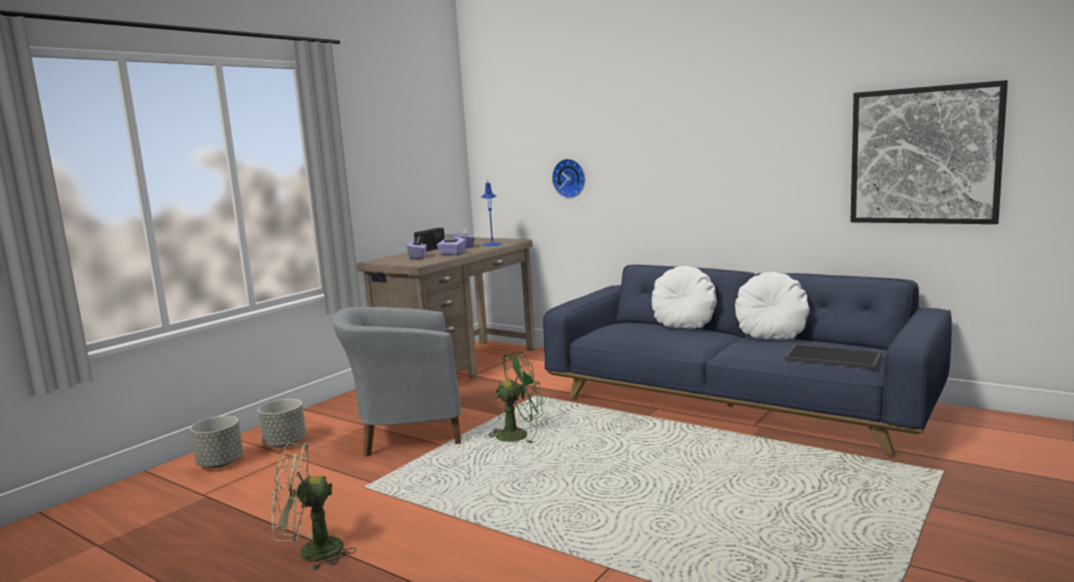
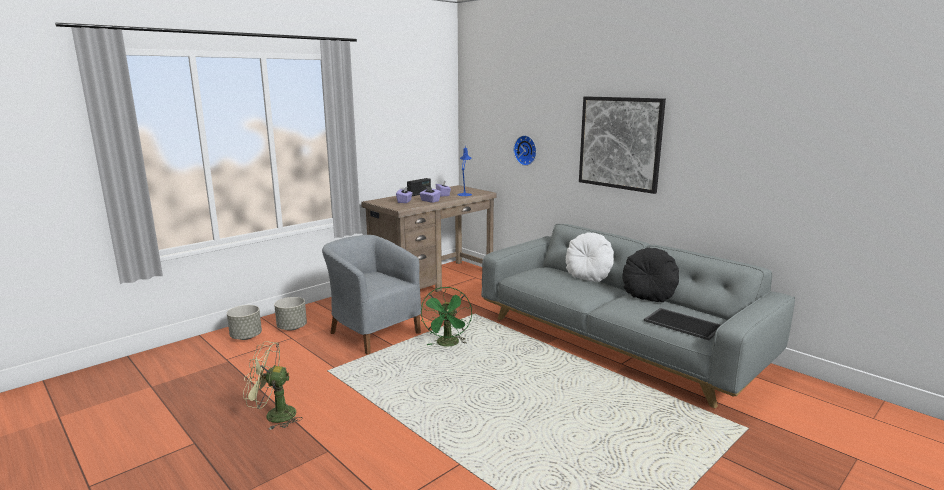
camera: 10 degrees right, 5 degrees up
(405, 433) = (372, 331): grey armchair -> grey armchair turned 45 degrees clockwise
(518, 434) = (448, 344): green fan -> green fan turned 105 degrees clockwise
(735, 402) = (618, 341): blue sofa -> grey sofa
(771, 337) = (648, 298): white pillow -> black pillow
(924, 155) = (791, 169): picture -> picture (620, 143)

